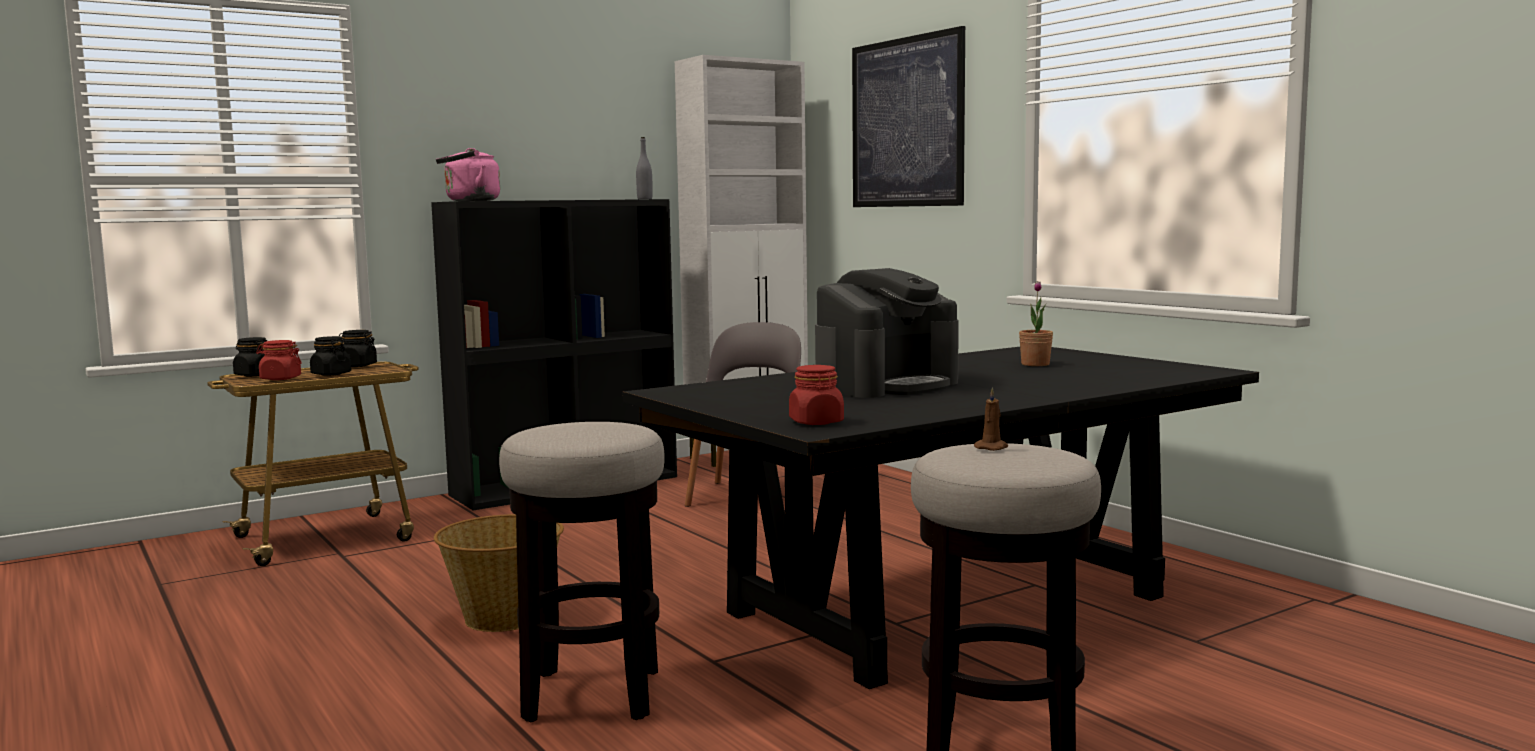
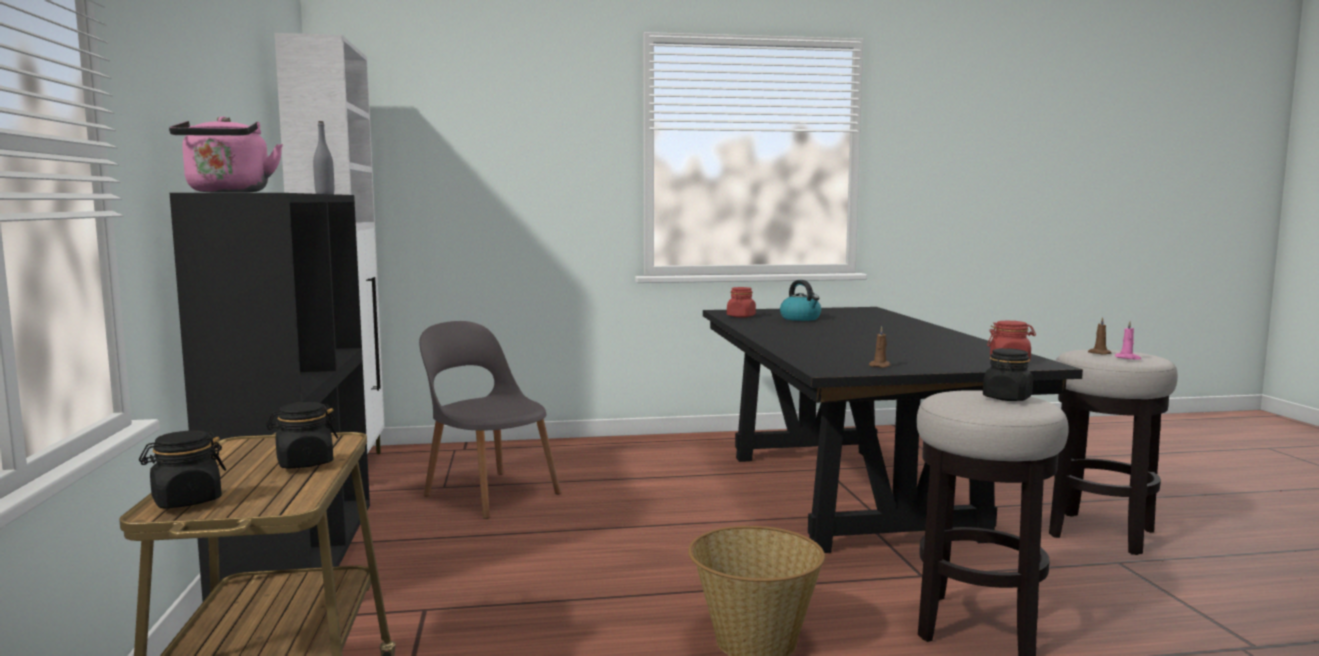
camera: 65 degrees left, 0 degrees up
(280, 378) = (284, 487): red jar -> red jar (741, 316)
(357, 365) = (242, 449): black jar -> black jar (1007, 398)
(713, 398) = (880, 366): none -> brown candle
(886, 385) = (860, 340): coffee machine -> none
(907, 123) = (500, 131): picture -> none
(970, 457) = (1128, 358): none -> pink candle
(1035, 364) = (801, 318): potted plant -> kettle

